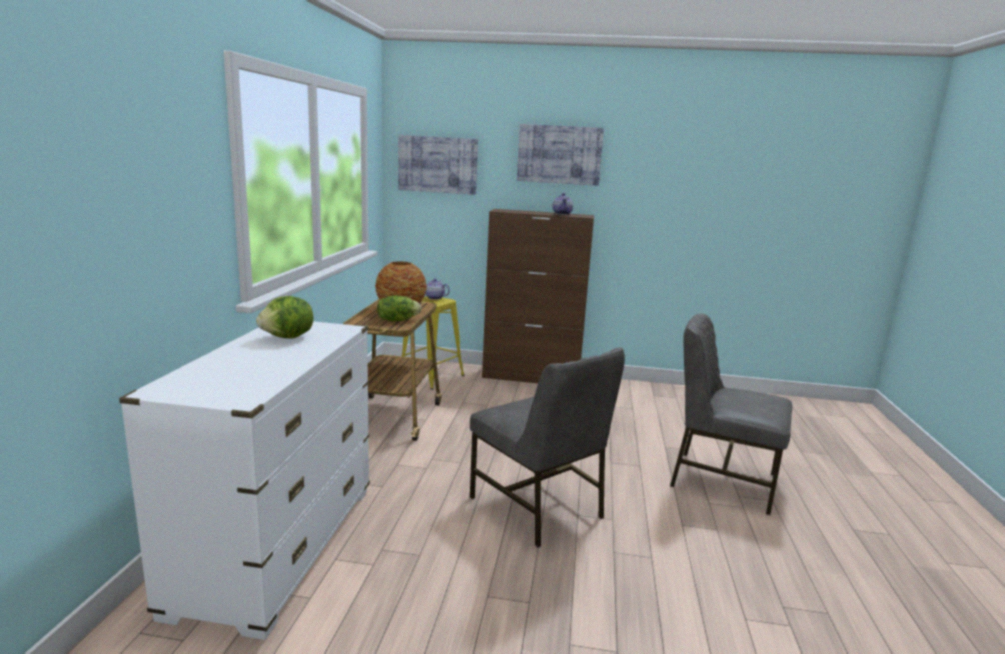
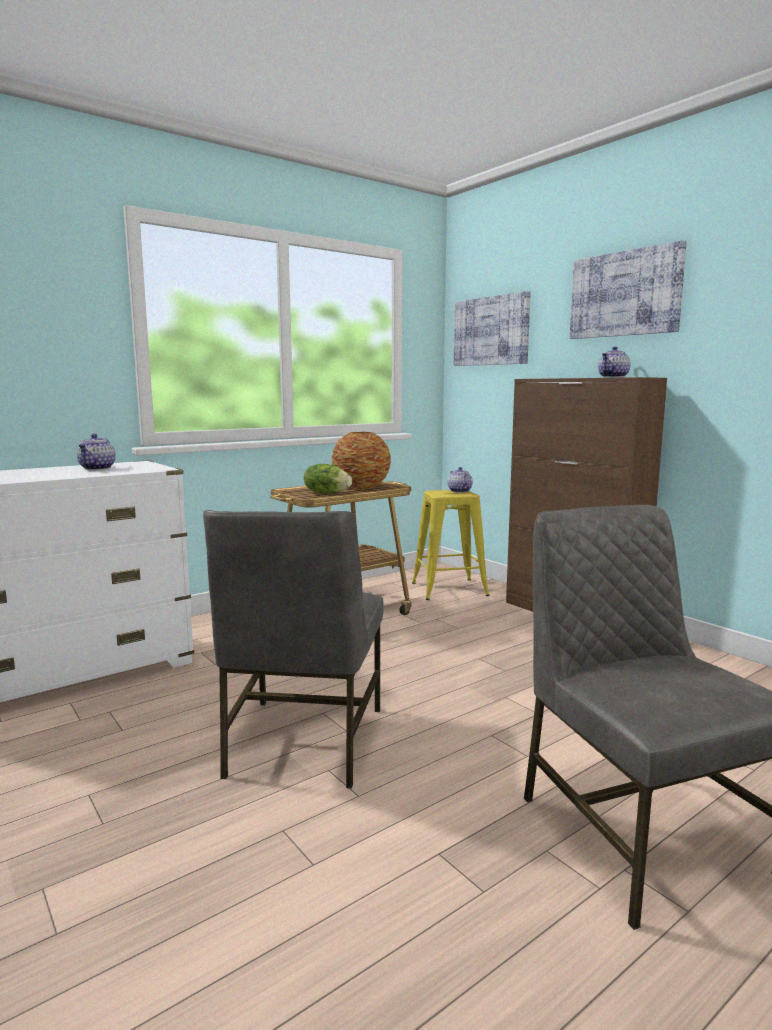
camera: 45 degrees right, 5 degrees down
(288, 338) = (97, 468): lettuce -> teapot

